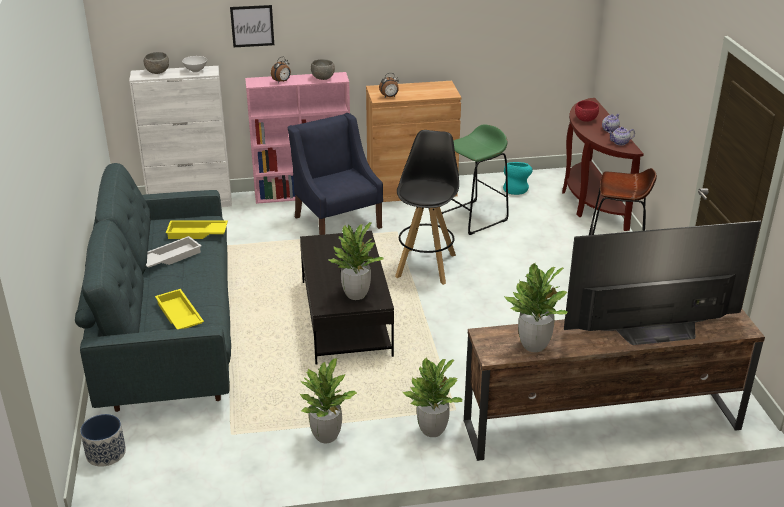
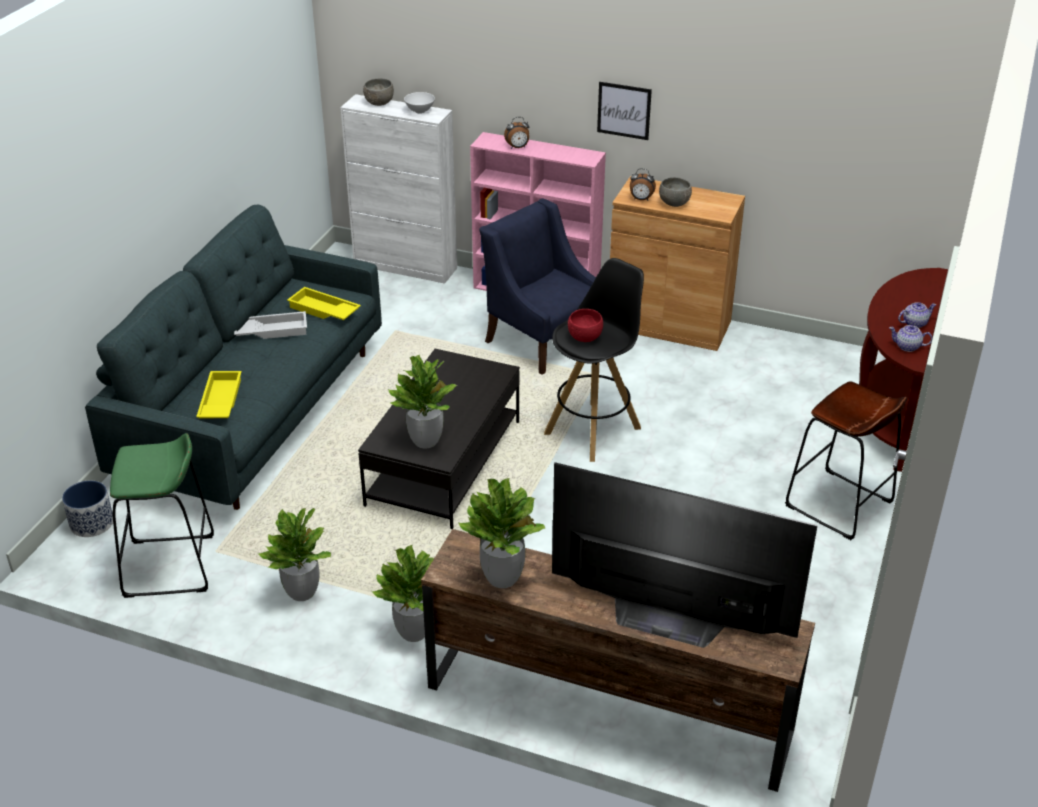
camera: 30 degrees right, 5 degrees up
(252, 26) = (496, 70): picture -> picture (624, 110)
(323, 78) = (569, 155): grey bowl -> grey bowl (674, 204)
(337, 221) = (543, 340): blue armchair -> blue armchair turned 45 degrees counterclockwise
(472, 217) = (709, 386): green stool -> green stool (170, 566)
(516, 188) = (803, 364): turquoise vase -> none
(585, 120) = (896, 299): red bowl -> red bowl (584, 338)

